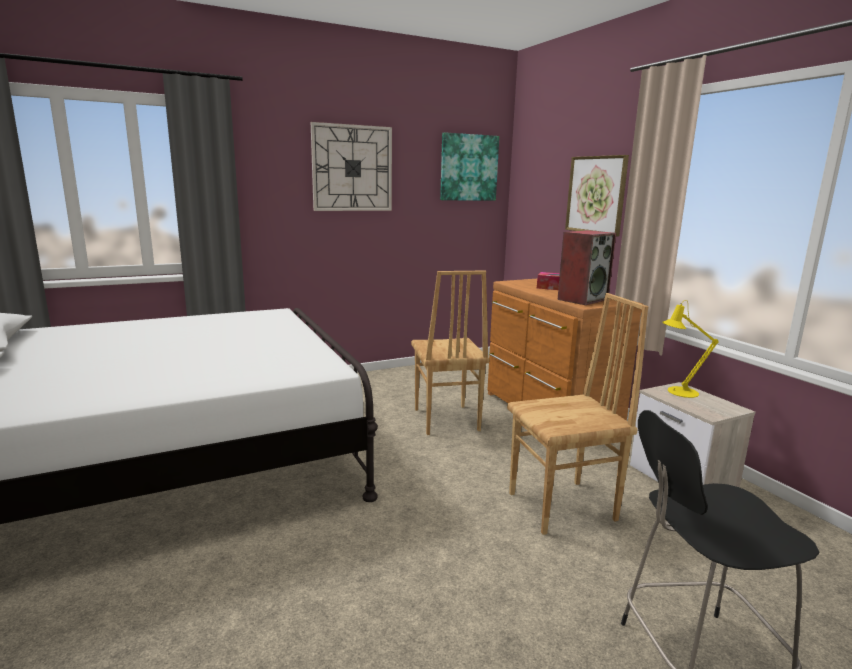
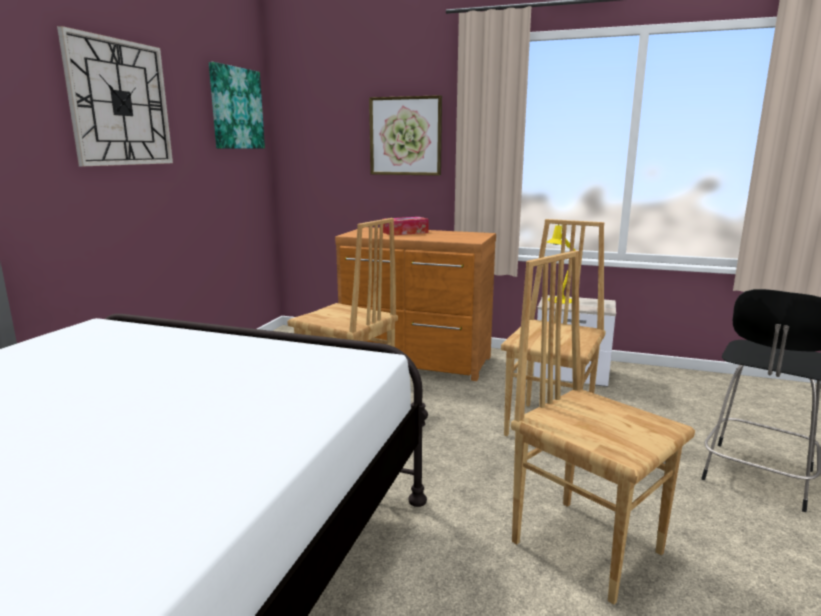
camera: 45 degrees left, 0 degrees up
(418, 589) = (586, 545): none -> brown chair
(582, 299) = (453, 237): speaker -> none

